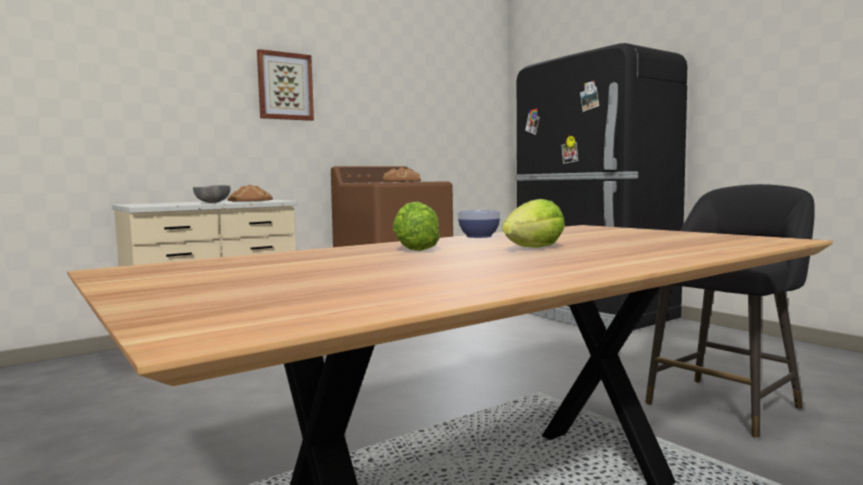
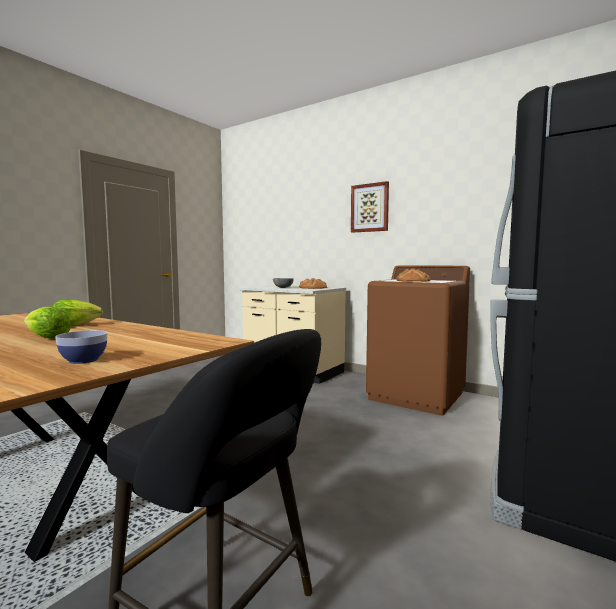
camera: 70 degrees right, 0 degrees up
(479, 236) = (144, 328): bowl -> bowl (83, 360)

